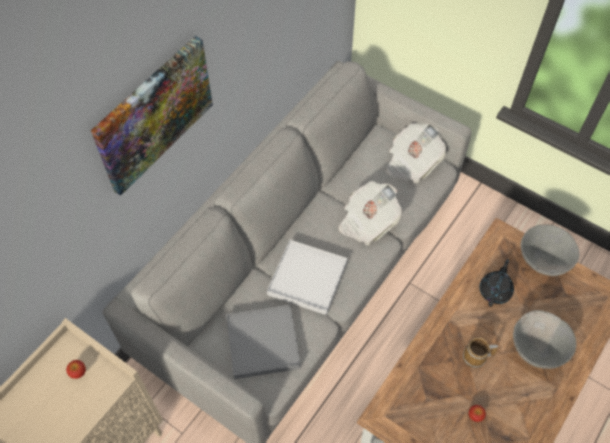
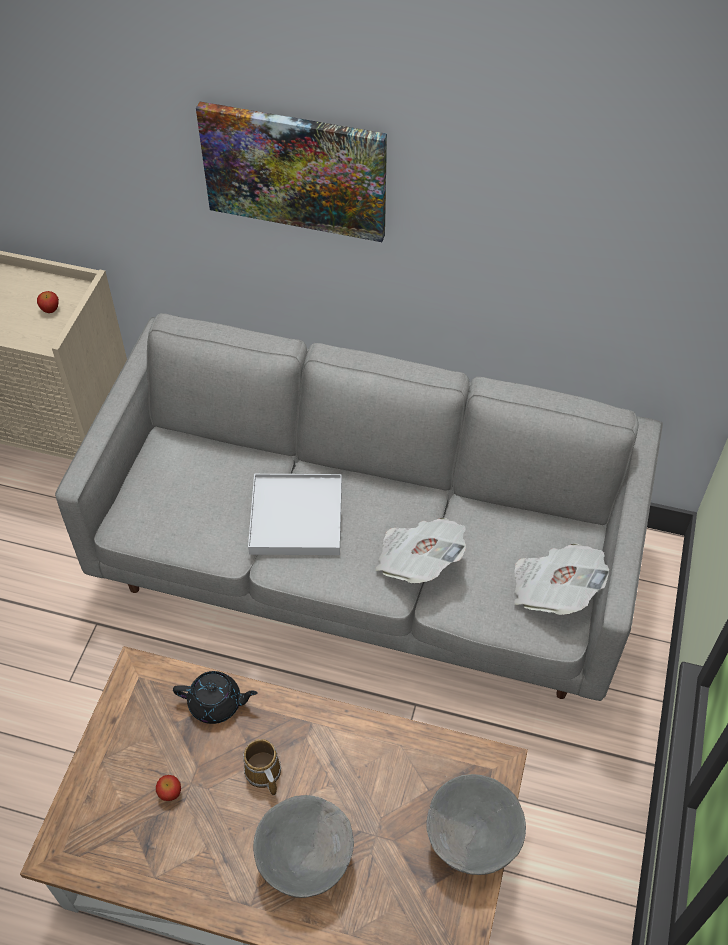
camera: 70 degrees right, 5 degrees down
(263, 343) = (185, 499): grey tray -> none
(495, 290) = (388, 777): black teapot -> black teapot (216, 703)

